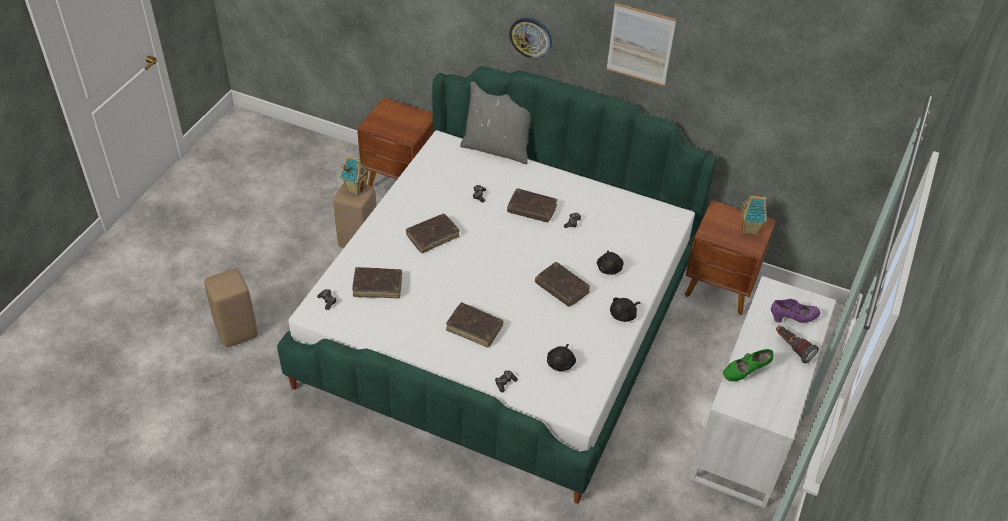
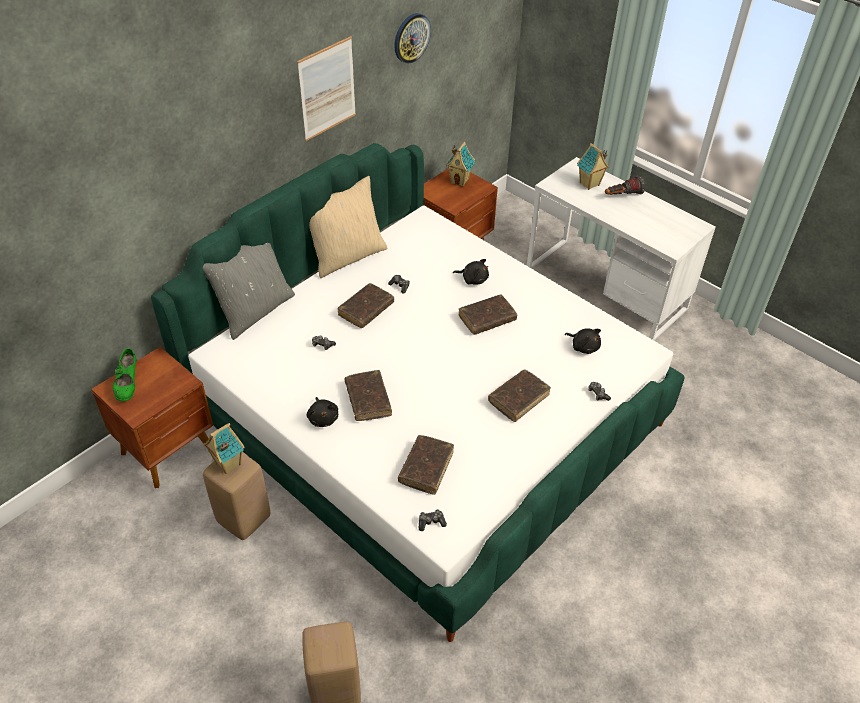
camera: 70 degrees left, 0 degrees up
(531, 37) = (228, 168): wall clock -> wall clock (411, 38)
(591, 181) = (347, 256): none -> beige pillow
(624, 315) = (536, 287): black plush toy -> black plush toy (323, 418)
(745, 372) = (641, 228): green shoe -> green shoe (128, 385)
(793, 318) = (589, 184): purple shoe -> toy house

